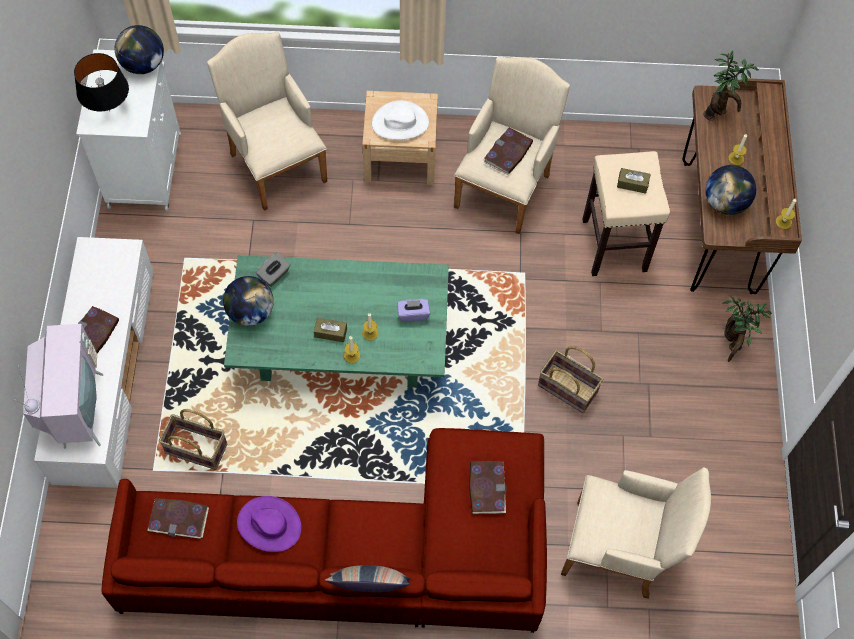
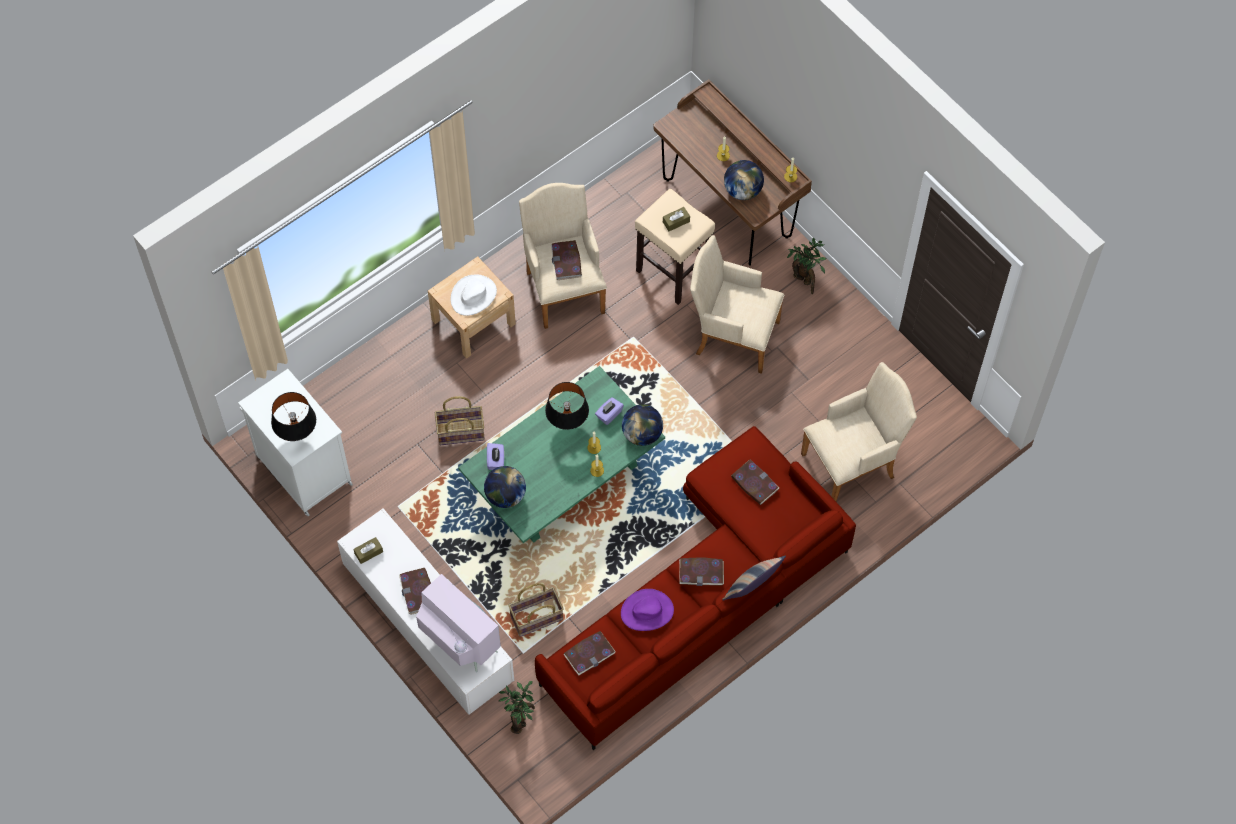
camera: 40 degrees left, 0 degrees up
(143, 65) = (285, 386): globe -> globe (642, 434)
(274, 275) = (496, 460): grey tissue box -> purple tissue box
(275, 162) = (391, 392): beige armchair -> beige armchair (732, 335)
(330, 333) = (569, 467): brown tissue box -> brown tissue box (368, 552)
(355, 531) = (701, 572): none -> book
(369, 292) = (567, 423): none -> black table lamp
(568, 388) = (731, 389): basket -> basket (461, 431)
(718, 113) = (685, 132): potted plant -> potted plant (520, 721)

